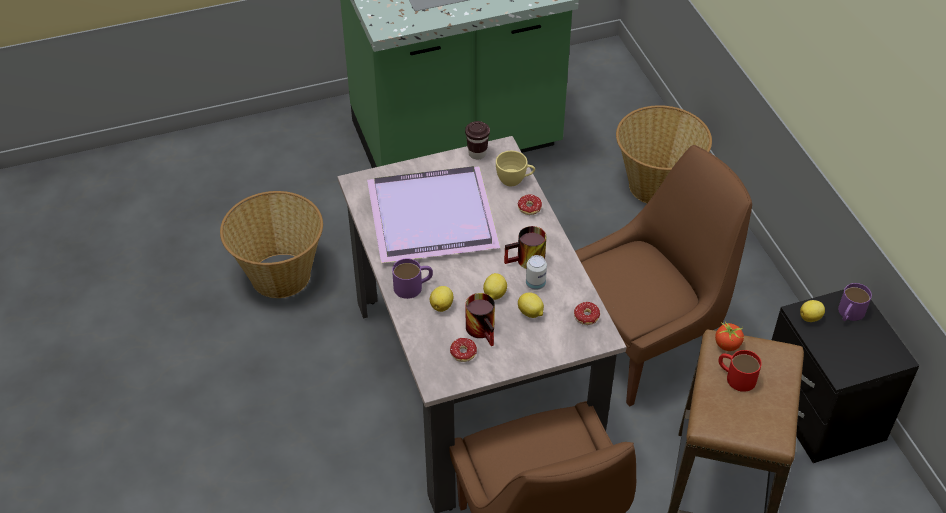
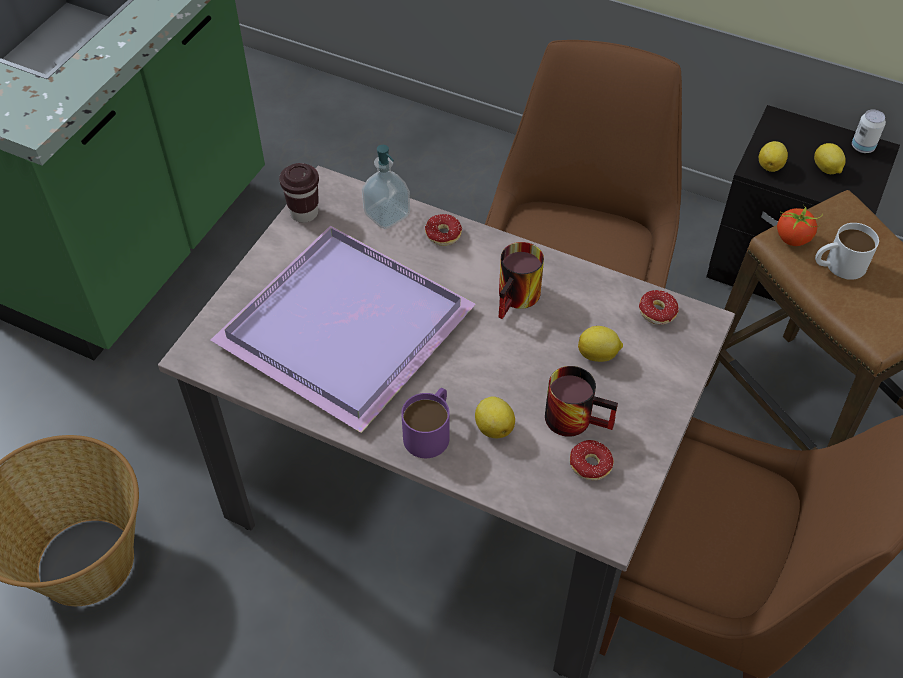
camera: 45 degrees left, 5 degrees up
(494, 294) = (533, 365): lemon -> lemon (826, 169)
(514, 180) = (387, 215): yellow cup -> soap dispenser
(535, 284) = (560, 317): can -> can (862, 147)
(656, 185) = (397, 154): basket -> none
(735, 376) = (838, 265): red mug -> white mug
(849, 314) = (793, 138): purple mug -> none

